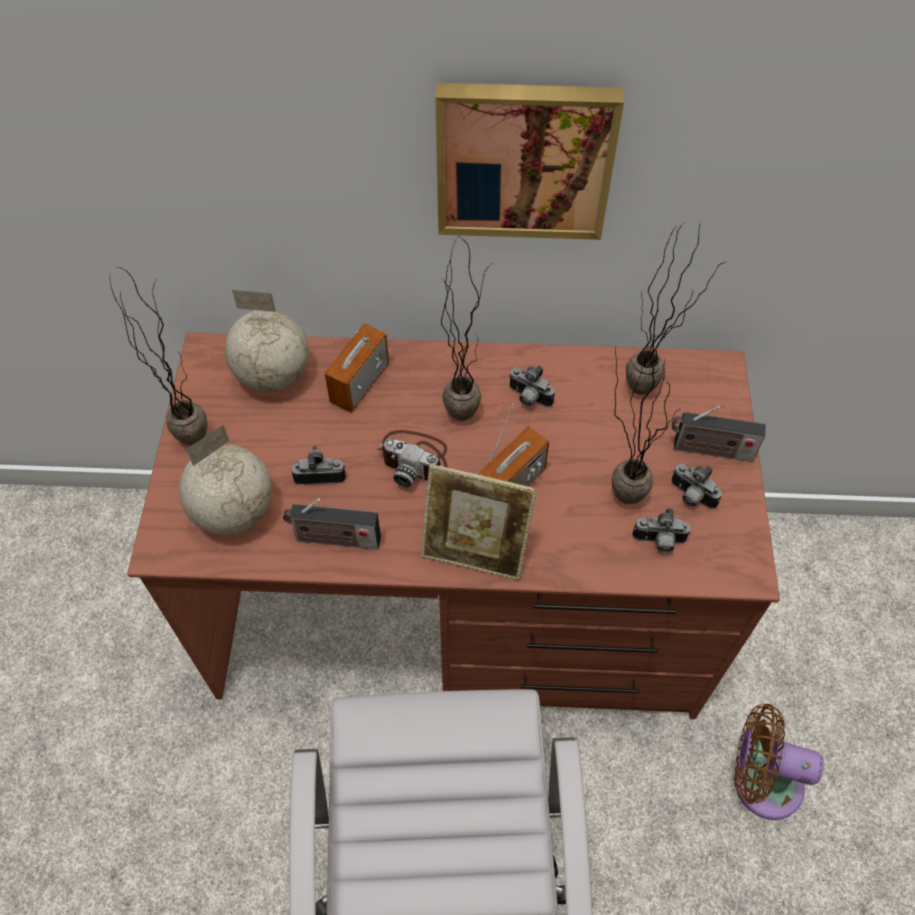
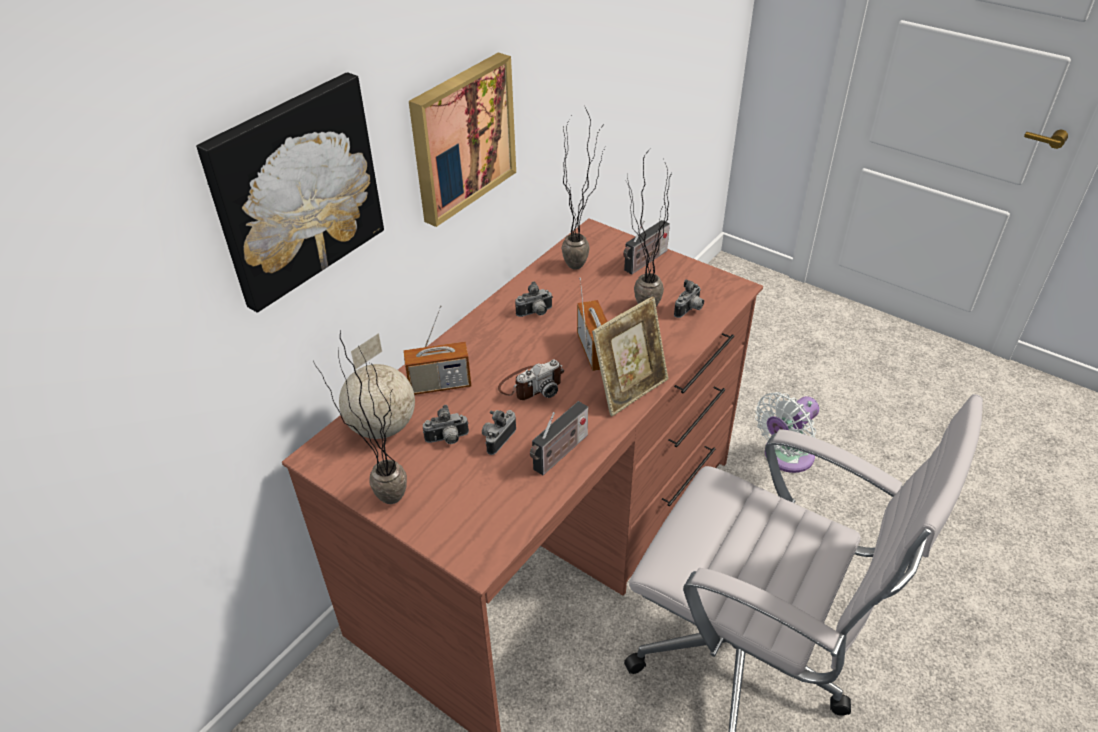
camera: 55 degrees left, 15 degrees down
(233, 511) = (483, 502): globe -> none
(241, 104) = (294, 190): none -> picture
(359, 383) = (440, 385): radio -> radio turned 75 degrees counterclockwise
(465, 404) = (511, 343): potted plant -> none
(690, 497) = (669, 284): camera -> camera (447, 439)
(759, 781) = (785, 457): brown fan -> white fan

